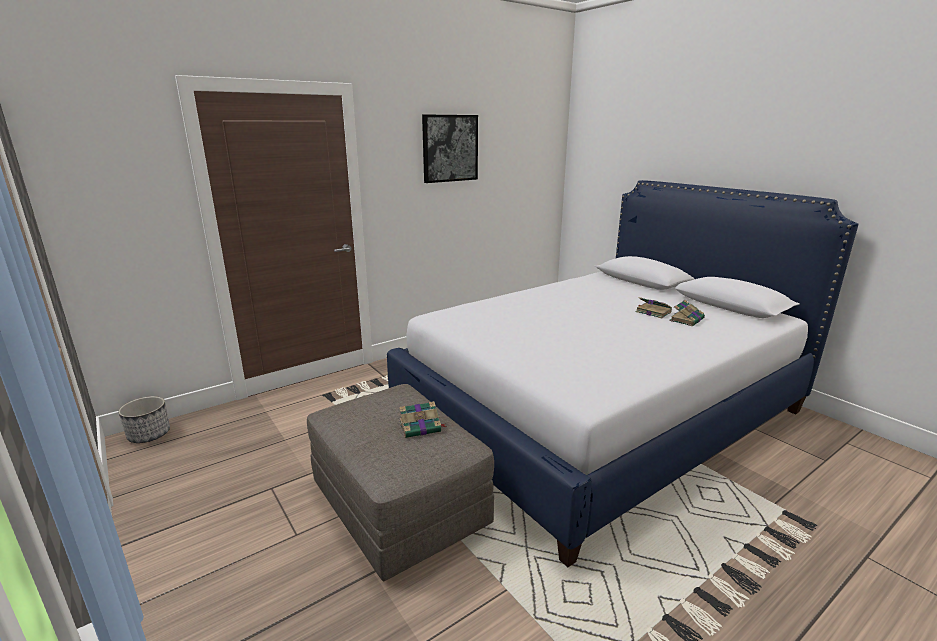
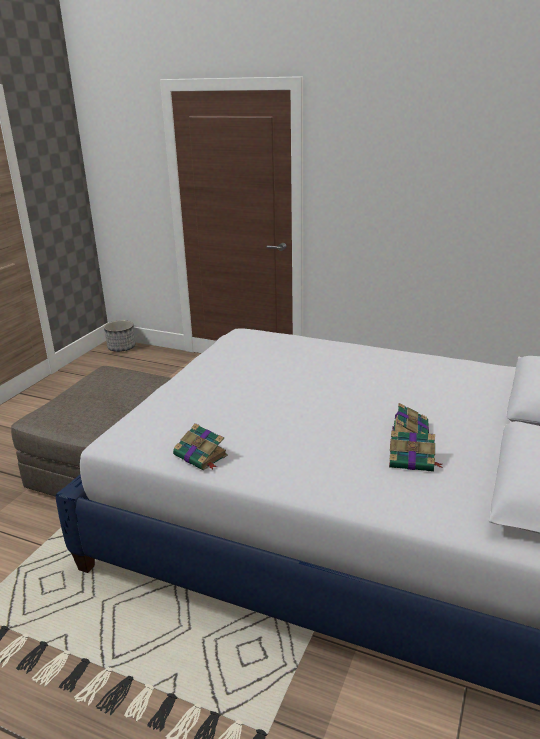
camera: 60 degrees right, 5 degrees up
(421, 427) = (104, 406): book -> book (201, 456)
(450, 148) = (421, 152): picture -> none

